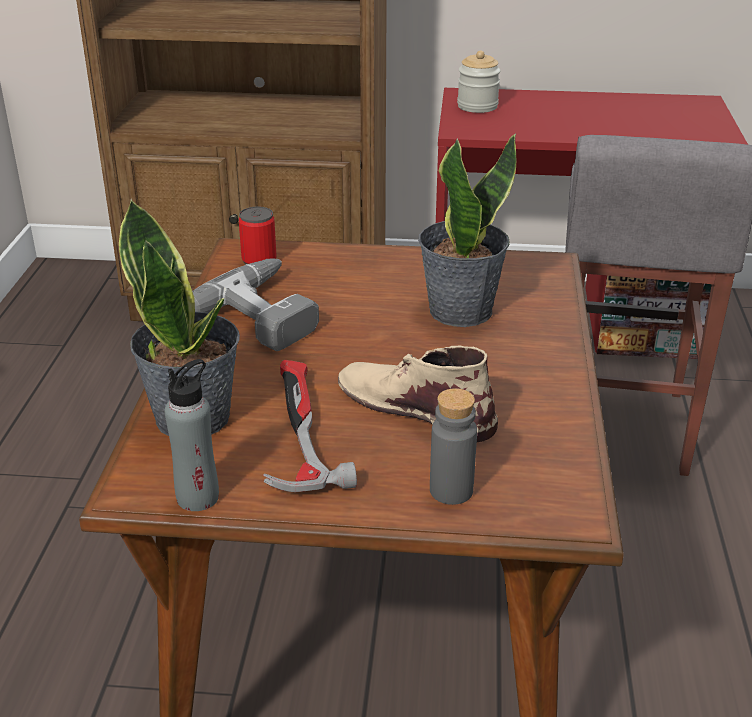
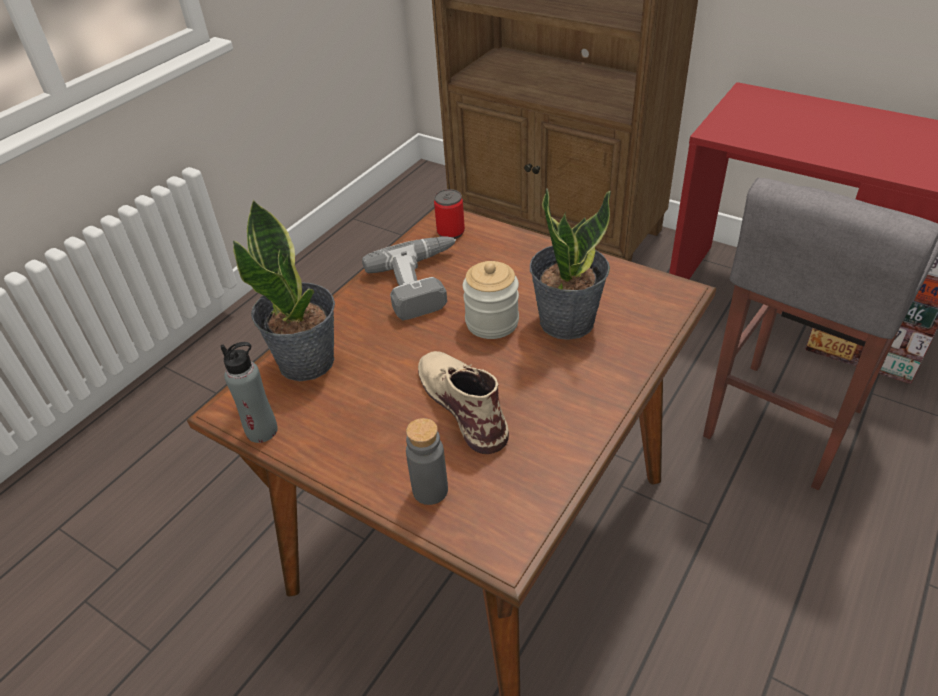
camera: 30 degrees right, 10 degrees up
(298, 431) = (365, 397): hammer -> none
(477, 106) = (751, 108): jar -> jar (492, 322)

